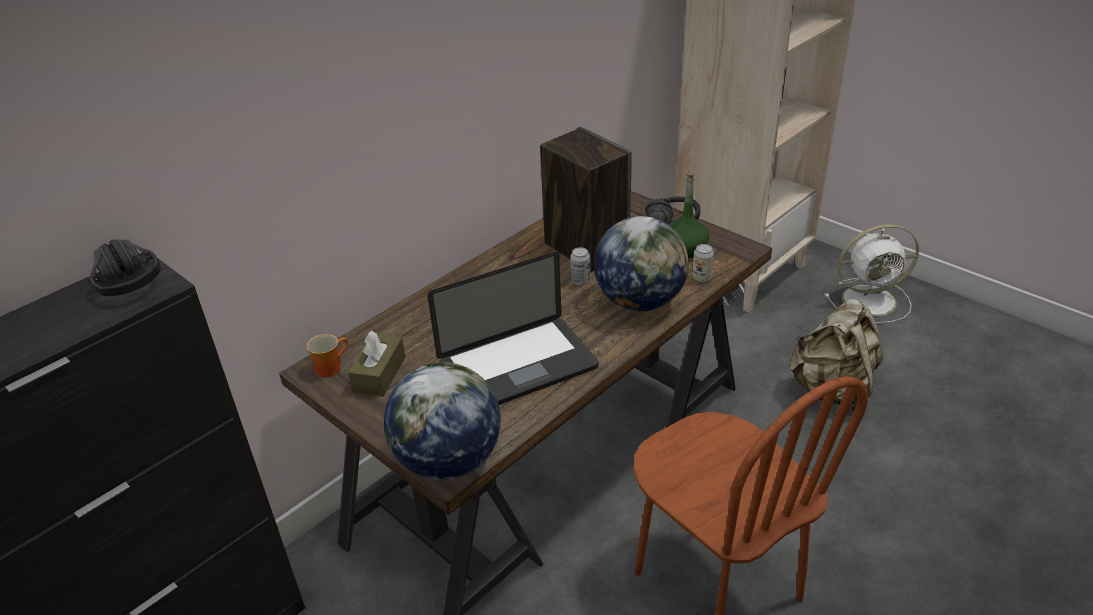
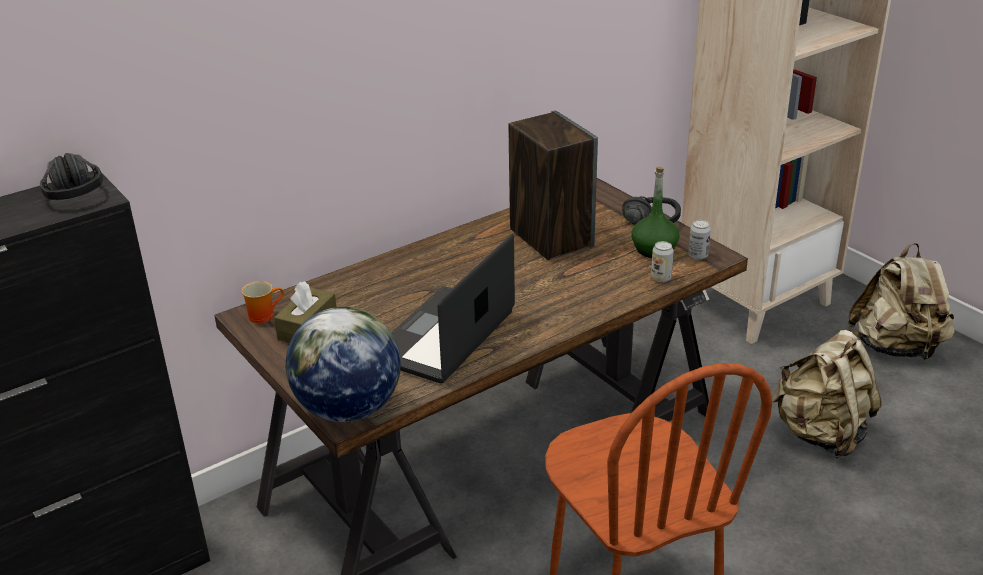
camera: 10 degrees right, 5 degrees down
(518, 366) = (444, 336): laptop -> laptop turned 135 degrees clockwise
(580, 281) = (534, 267): can -> can (698, 255)
(640, 301) = (588, 292): globe -> none
(871, 300) = (896, 348): white fan -> beige backpack

